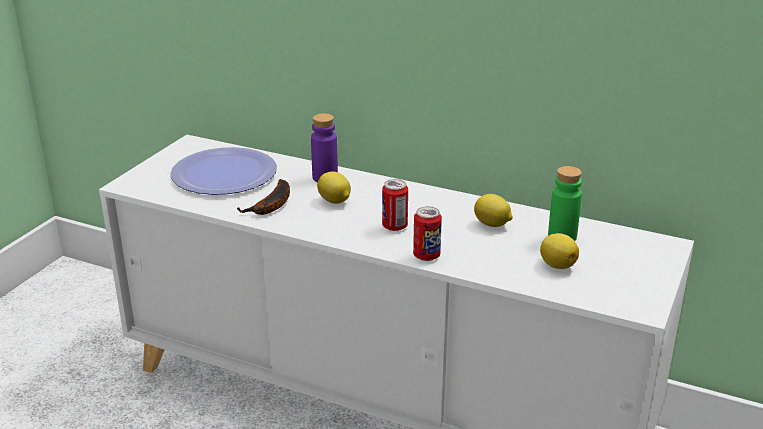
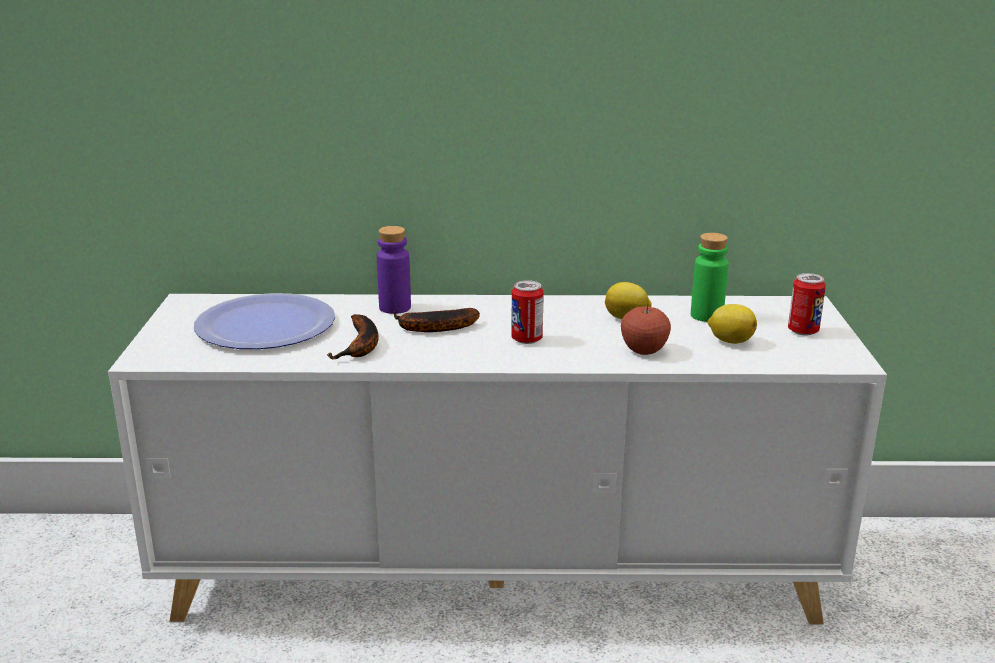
camera: 25 degrees left, 5 degrees down
(335, 201) = (432, 328): lemon -> banana
(426, 256) = (592, 360): can -> can (803, 331)
(476, 257) = (644, 350): none -> apple

